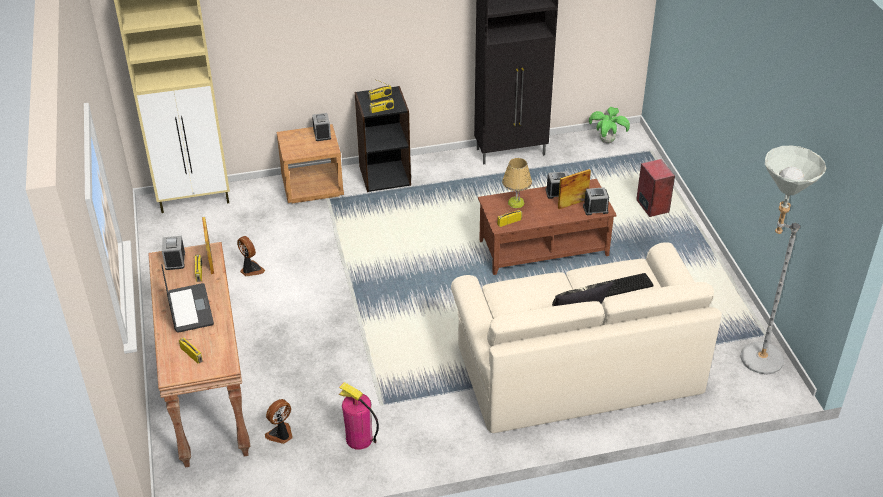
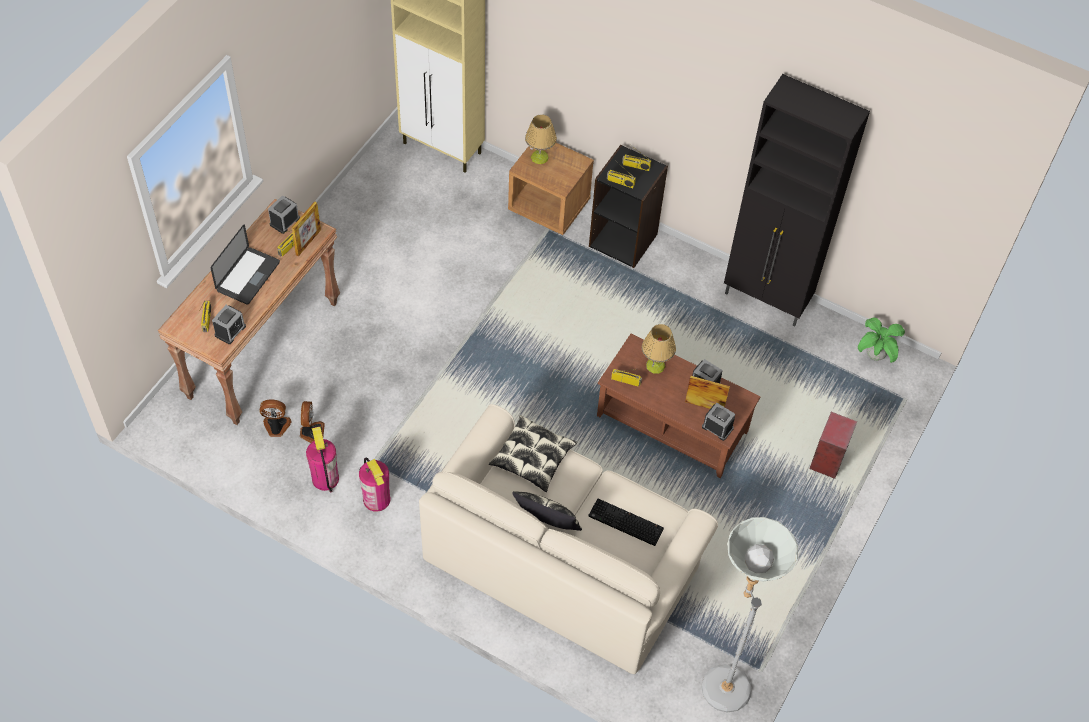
camera: 40 degrees right, 15 degrees up
(251, 270) = (412, 255): fan -> fan (311, 433)
(294, 142) = (539, 157): none -> table lamp
(322, 134) = (572, 165): alarm clock -> alarm clock (230, 331)
(412, 423) = (377, 499): none -> fire extinguisher
(516, 295) = (532, 458): none -> pillow

